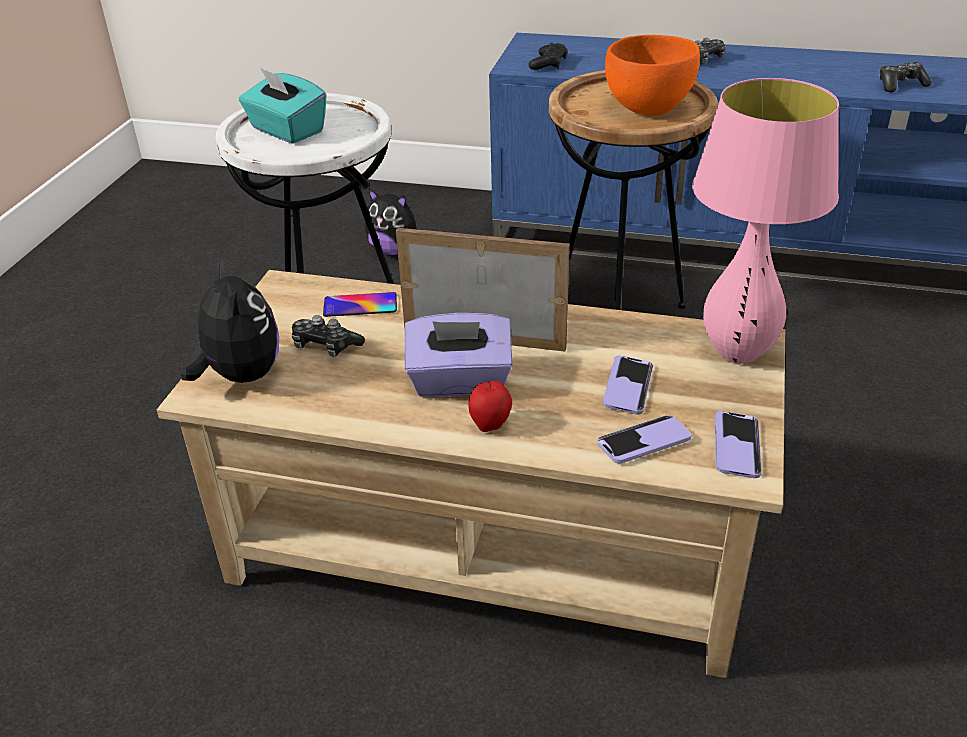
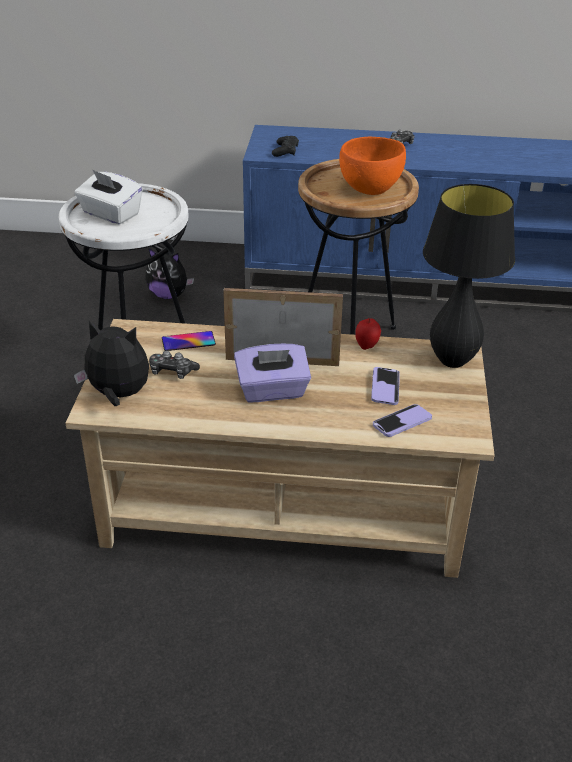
camera: 10 degrees left, 0 degrees up
(240, 375) = (118, 395): plush toy -> plush toy turned 45 degrees counterclockwise
(286, 131) = (110, 214): turquoise tissue box -> white tissue box
(490, 425) = (300, 418): apple -> apple (367, 346)
(737, 353) = (452, 361): pink table lamp -> black table lamp
(737, 446) = (461, 421): phone -> none
(900, 85) = (538, 163): game controller -> none

